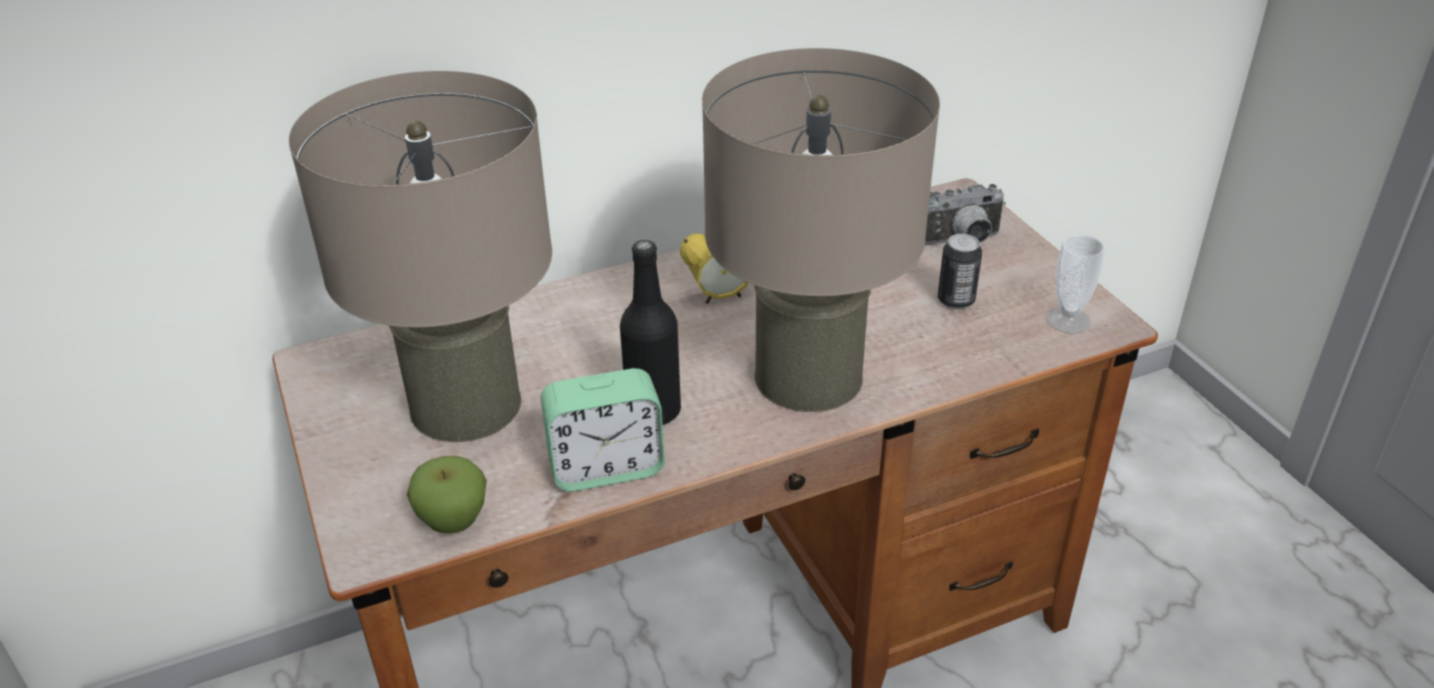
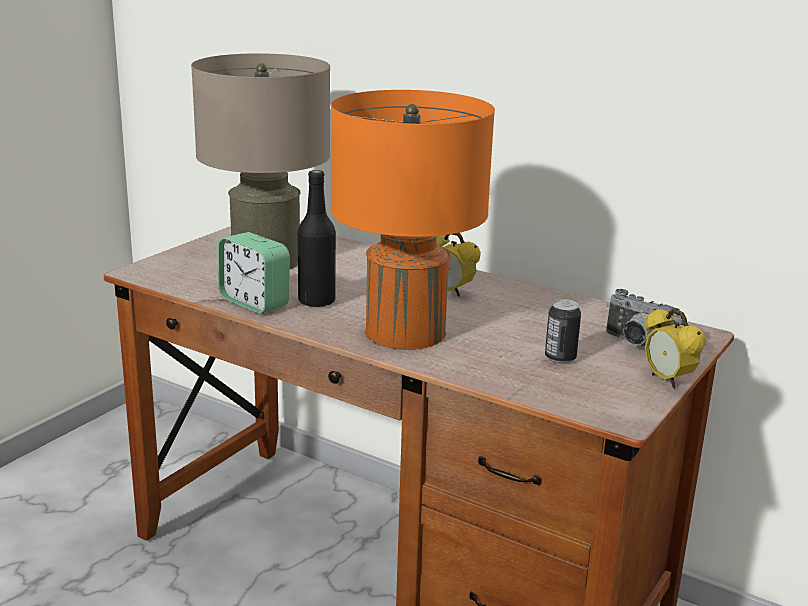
camera: 55 degrees right, 15 degrees down
(453, 521) = (175, 282): apple -> none
(808, 376) = (405, 332): beige table lamp -> orange table lamp
(1048, 262) = (667, 380): none -> alarm clock
(1068, 320) = (600, 401): cup -> none

